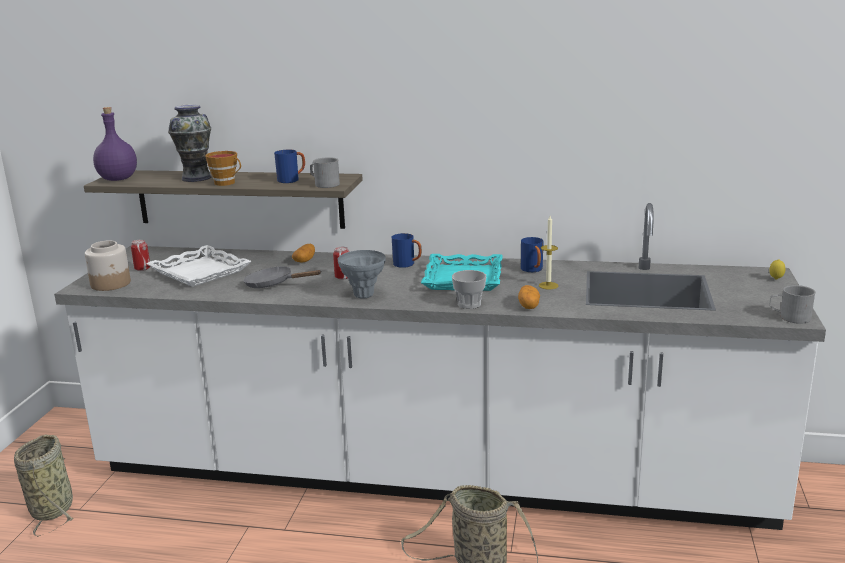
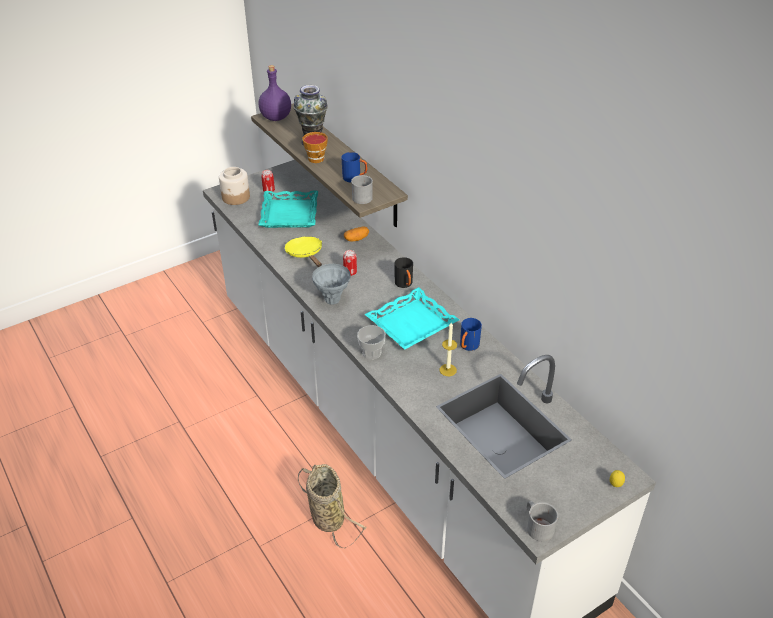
camera: 45 degrees right, 20 degrees up
(53, 508) = (193, 312): basket -> none
(199, 272) = (289, 214): white tray -> turquoise tray
(274, 284) = (305, 254): grey frying pan -> yellow frying pan
(407, 264) = (405, 285): blue mug -> black mug
(528, 306) = (400, 381): potato -> none

